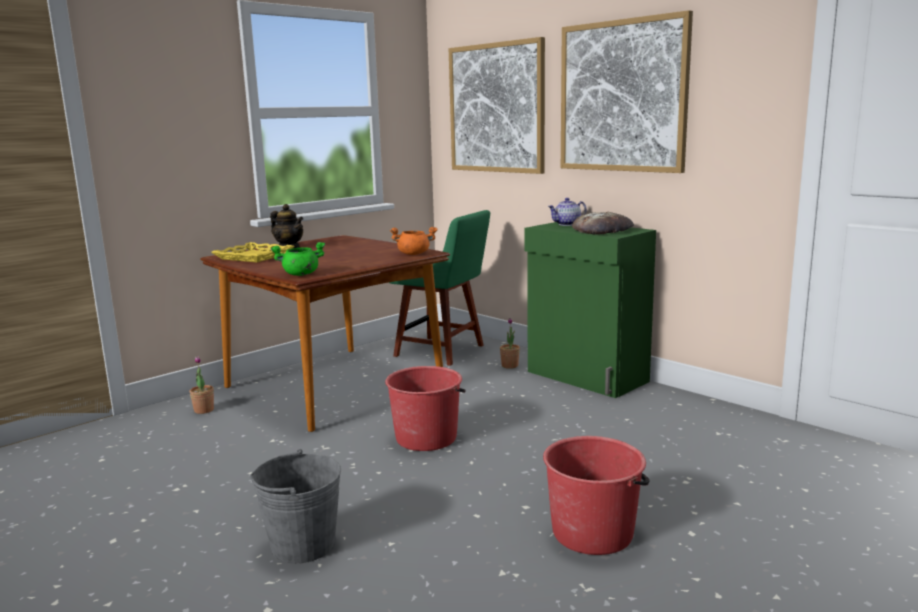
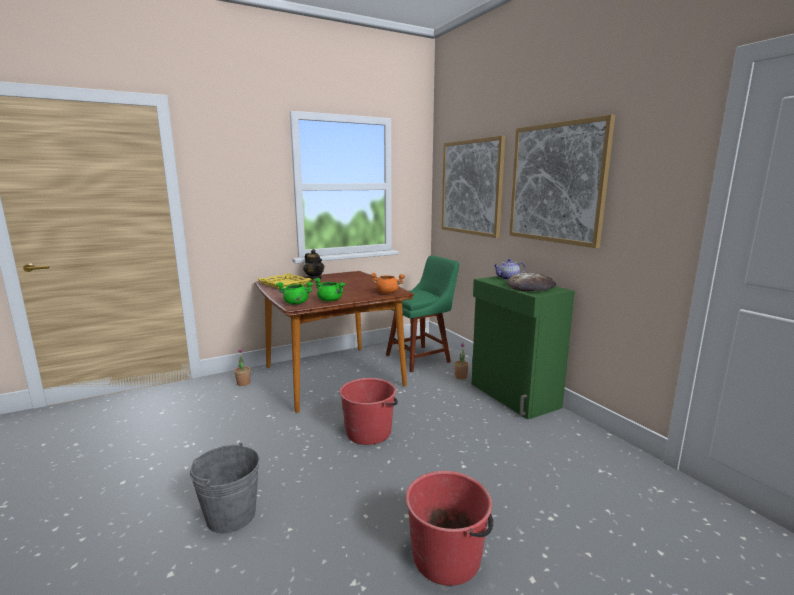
camera: 15 degrees right, 0 degrees up
(346, 268) = (330, 300): none -> green cooking pot
(443, 351) = (420, 358): green chair -> green chair turned 75 degrees counterclockwise

